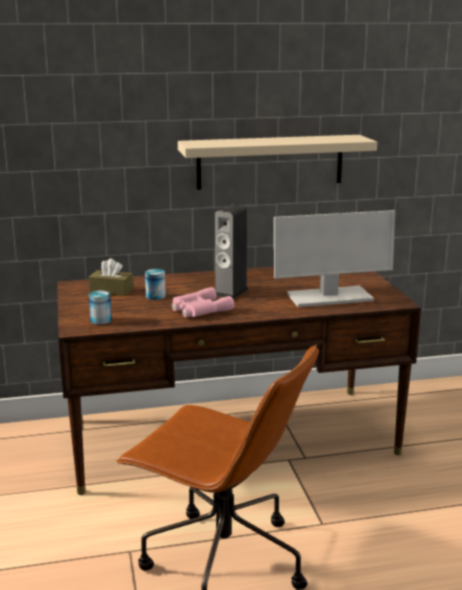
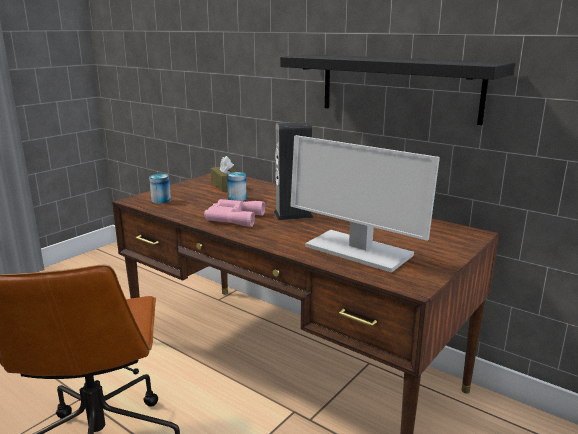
camera: 50 degrees right, 0 degrees up
(270, 161) = (398, 87): beige shelf -> black shelf

